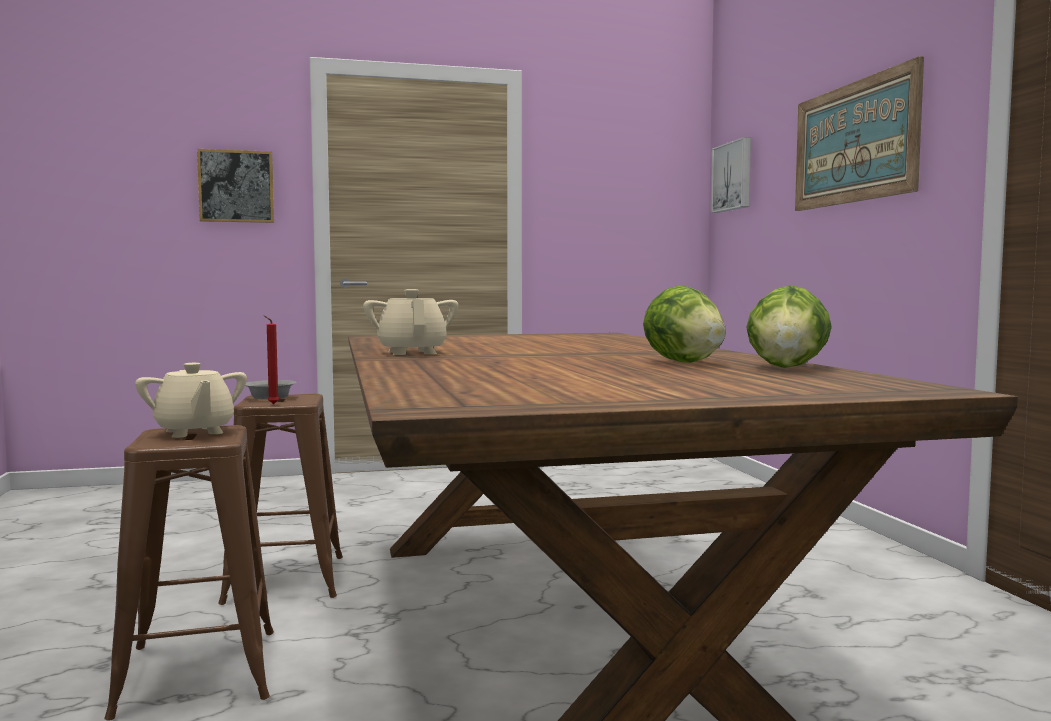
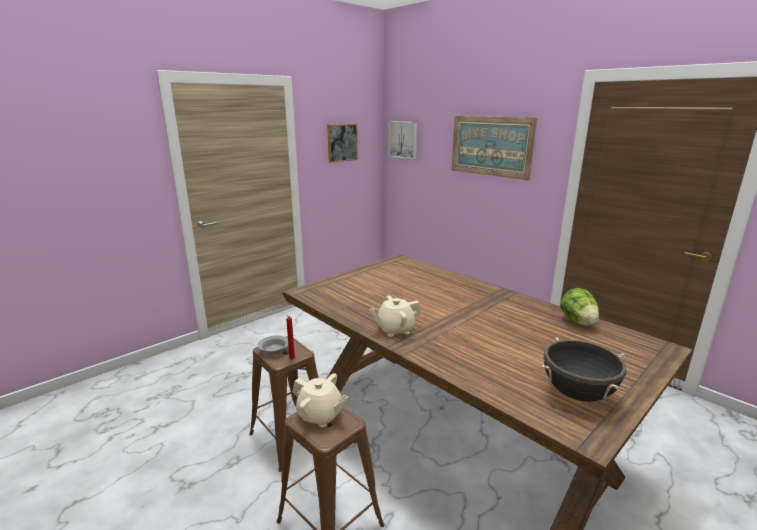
camera: 30 degrees left, 15 degrees up
(236, 186) = (117, 170): picture -> picture (342, 142)
(412, 352) = (395, 329): beige teapot -> beige teapot turned 60 degrees counterclockwise
(550, 391) = (577, 393): none -> black cooking pot
(684, 362) = (532, 321): lettuce -> none

